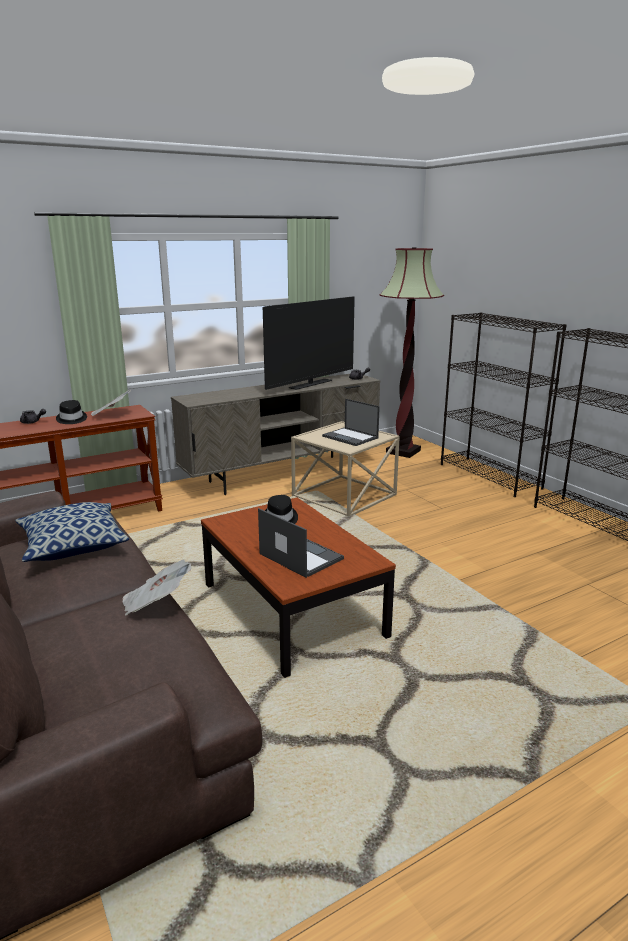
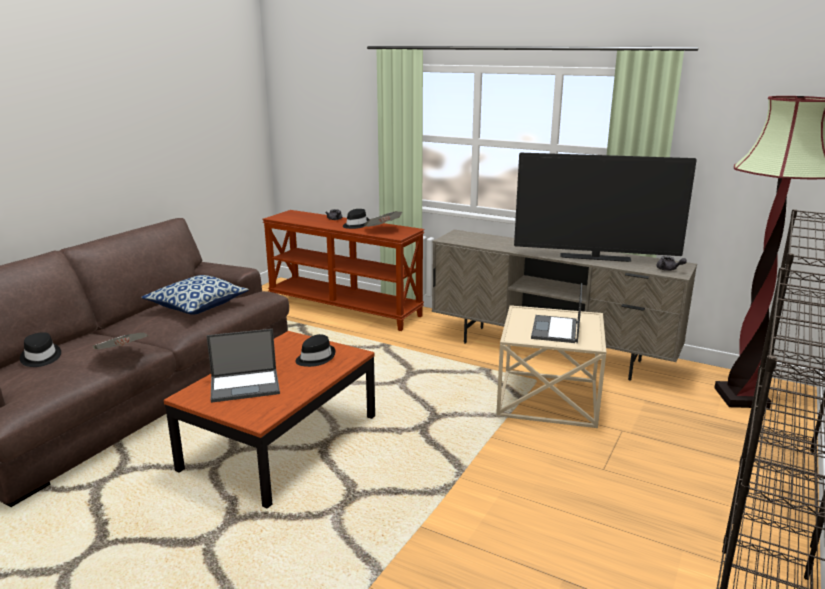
camera: 60 degrees right, 0 degrees up
(77, 664) = (40, 357): none -> black hat
(300, 556) = (246, 385): laptop -> laptop turned 60 degrees clockwise

